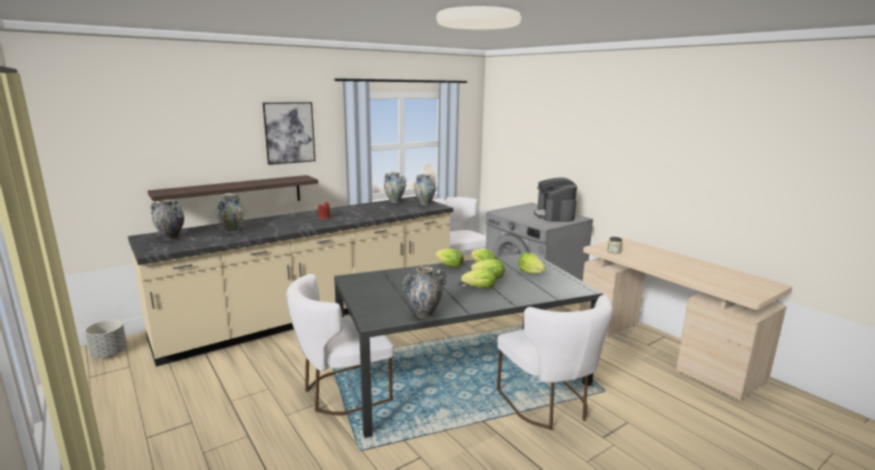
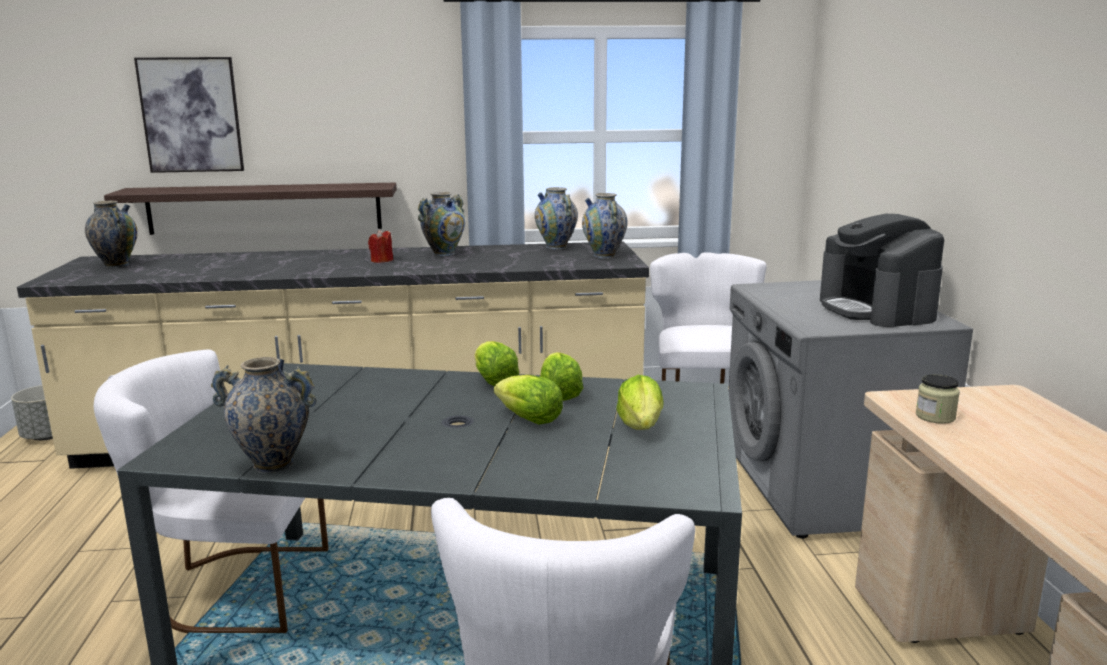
camera: 30 degrees right, 0 degrees up
(232, 231) = (210, 265): vase -> vase (444, 254)
(289, 132) = (363, 101): picture -> picture (191, 115)
(480, 288) = (472, 436): lettuce -> none
(554, 215) = (876, 310): coffee machine -> coffee machine turned 45 degrees counterclockwise

